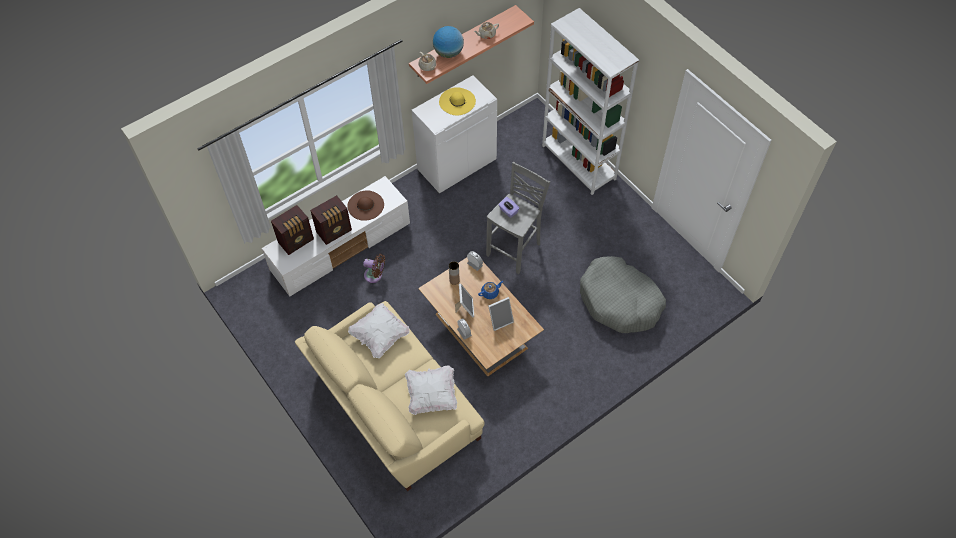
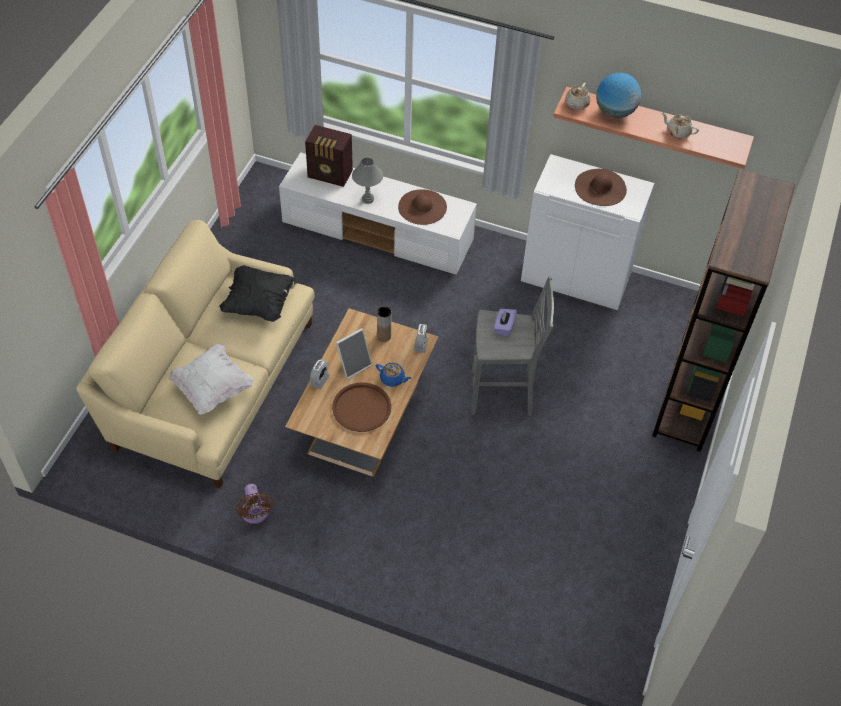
camera: 55 degrees right, 5 degrees down
(335, 231) = (367, 199): radio -> grey table lamp
(375, 275) = (364, 280): brown fan -> brown fan (255, 514)
(380, 335) = (258, 303): white pillow -> black pillow
(457, 101) = (600, 187): yellow hat -> brown hat
(500, 320) = (361, 408): picture frame -> brown tray
(579, 162) = (689, 398): white bookcase -> brown bookcase
(620, 301) = (515, 545): grey dog bed -> none

